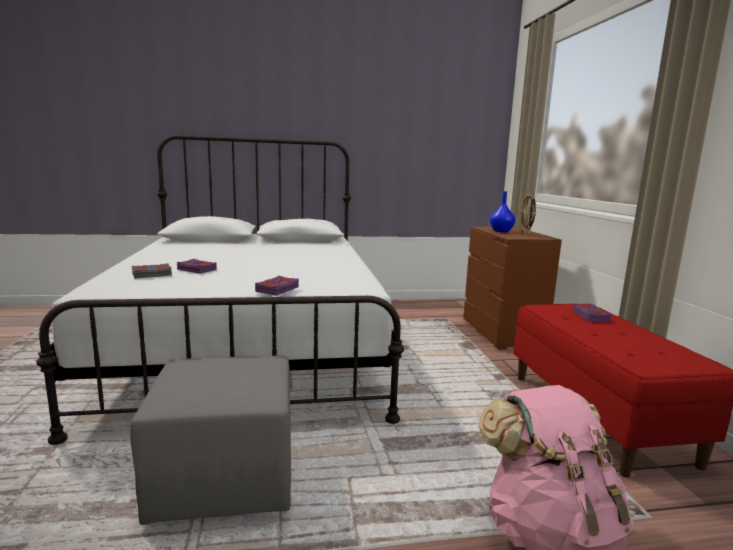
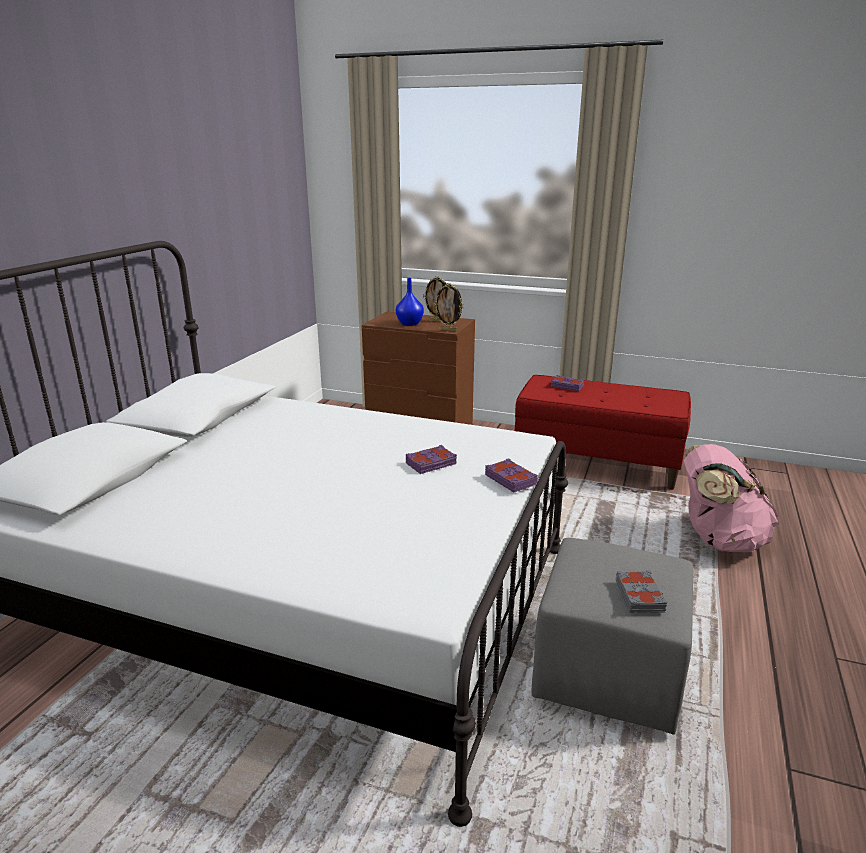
camera: 60 degrees left, 10 degrees up
(152, 275) = (355, 551): grey book -> grey book (640, 596)
(196, 270) = (353, 516): purple book -> purple book (431, 464)
(511, 237) = (448, 330): none -> picture frame

